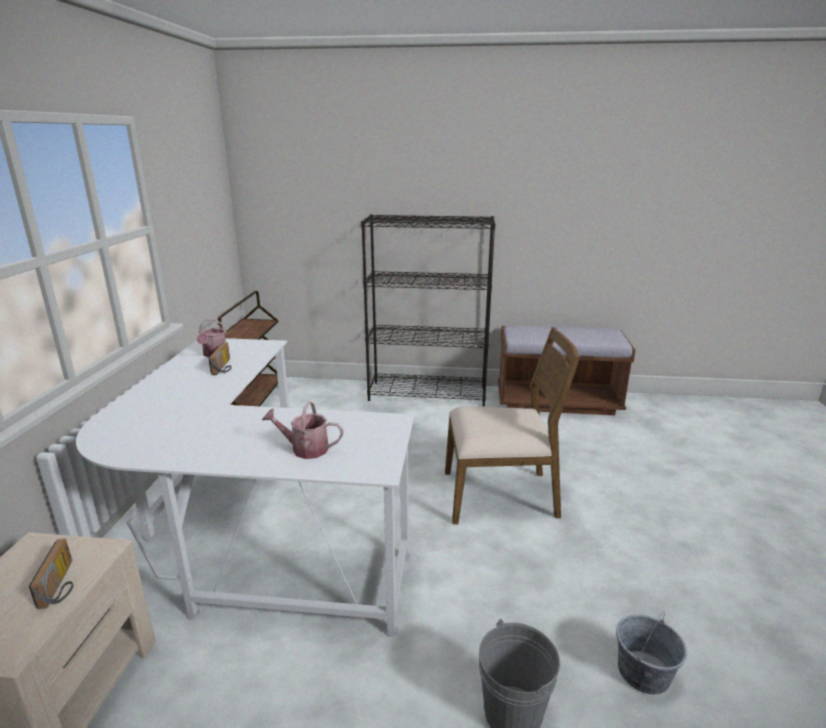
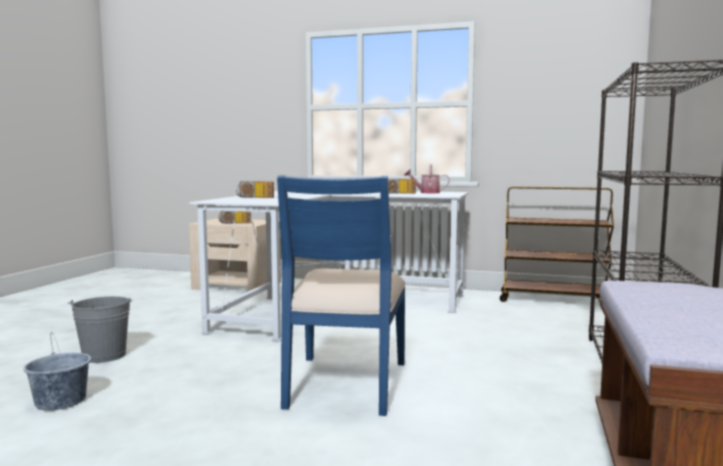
camera: 100 degrees right, 15 degrees down
(305, 449) = (254, 197): watering can -> radio
(500, 495) = (345, 384): brown chair -> blue chair

